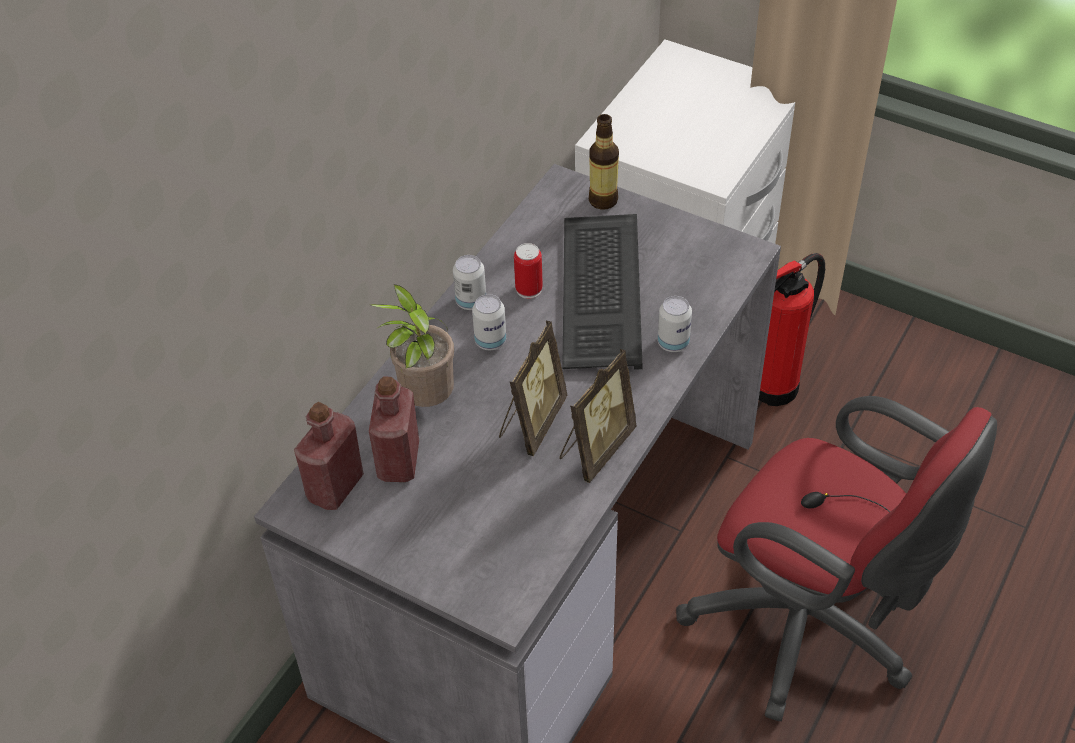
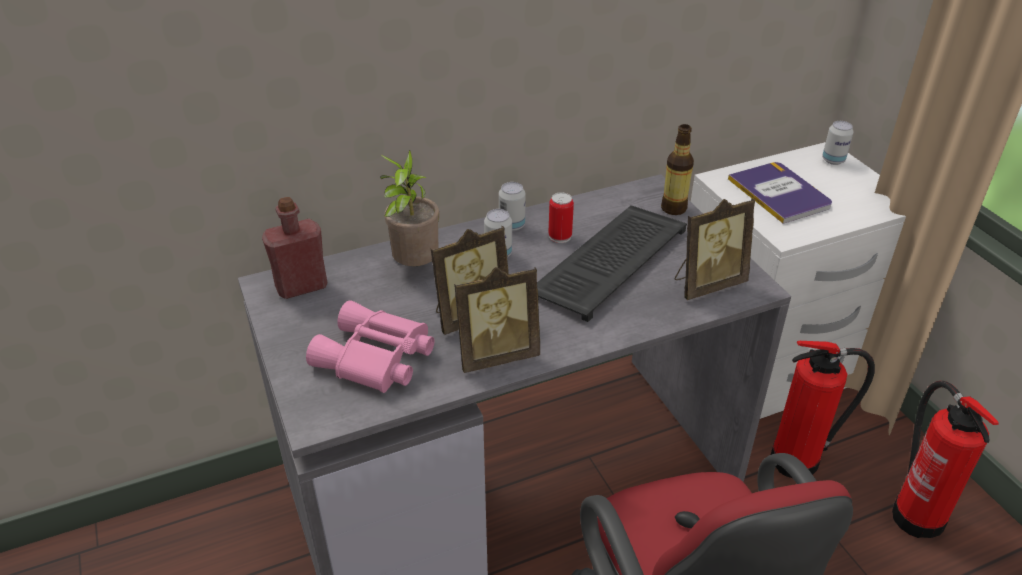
camera: 35 degrees right, 10 degrees down
(398, 461) = (357, 292): red bottle -> none
(493, 518) = (375, 359): none -> pink binoculars
(671, 129) = (779, 193): none -> book
(673, 343) = (631, 318): can -> can (833, 160)
(704, 271) = (707, 284): none -> picture frame
(900, 378) = (916, 513): none -> fire extinguisher

